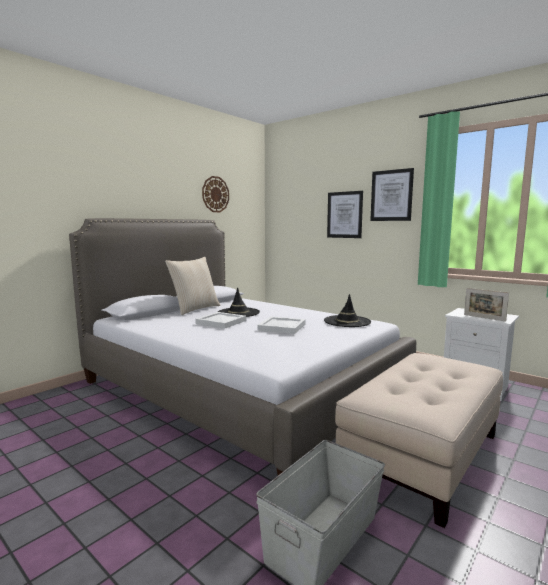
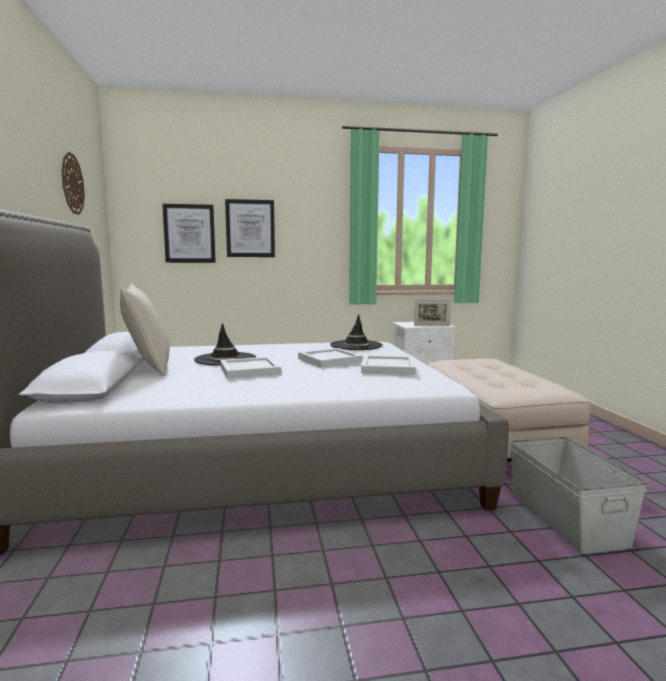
camera: 50 degrees left, 0 degrees up
(288, 342) = (388, 368): none -> white tray
(391, 195) = (309, 208): picture -> picture (189, 233)

